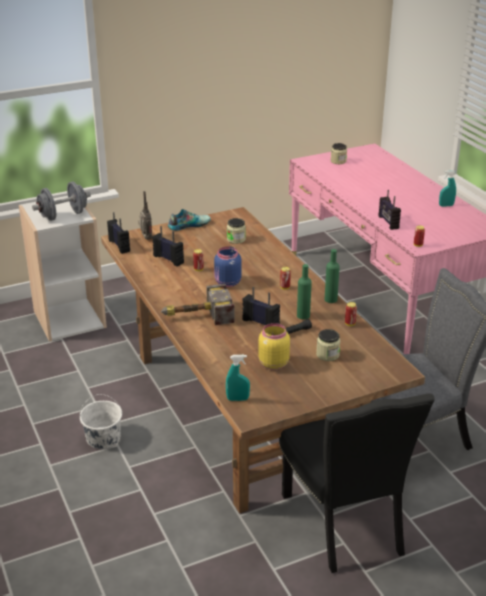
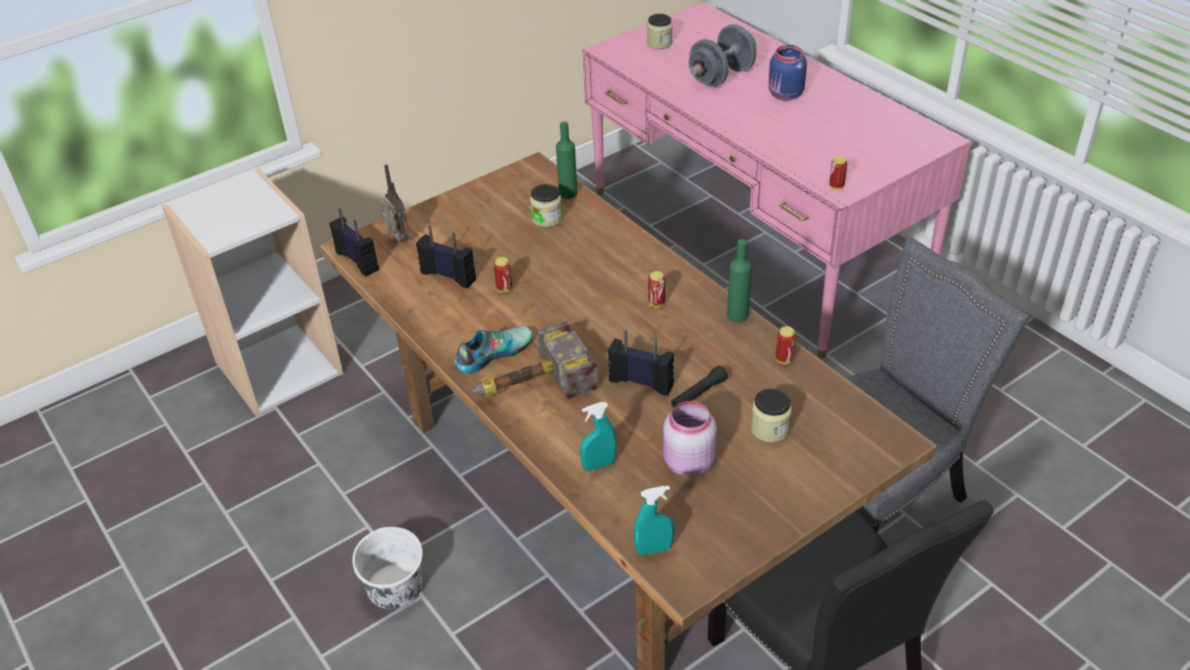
camera: 10 degrees left, 10 degrees up
(63, 215) = (245, 215): grey dumbbell -> grey dumbbell (721, 77)
(188, 225) = (460, 201): shoe -> shoe (493, 353)
(227, 283) = (560, 309): blue jar -> blue jar (785, 95)
(272, 363) = (687, 463): yellow jar -> pink jar
(303, 315) = (704, 355): green bottle -> green bottle (568, 193)
(388, 222) = (775, 149): radio -> none
(446, 205) = (852, 105): turquoise spray bottle -> turquoise spray bottle (598, 465)

